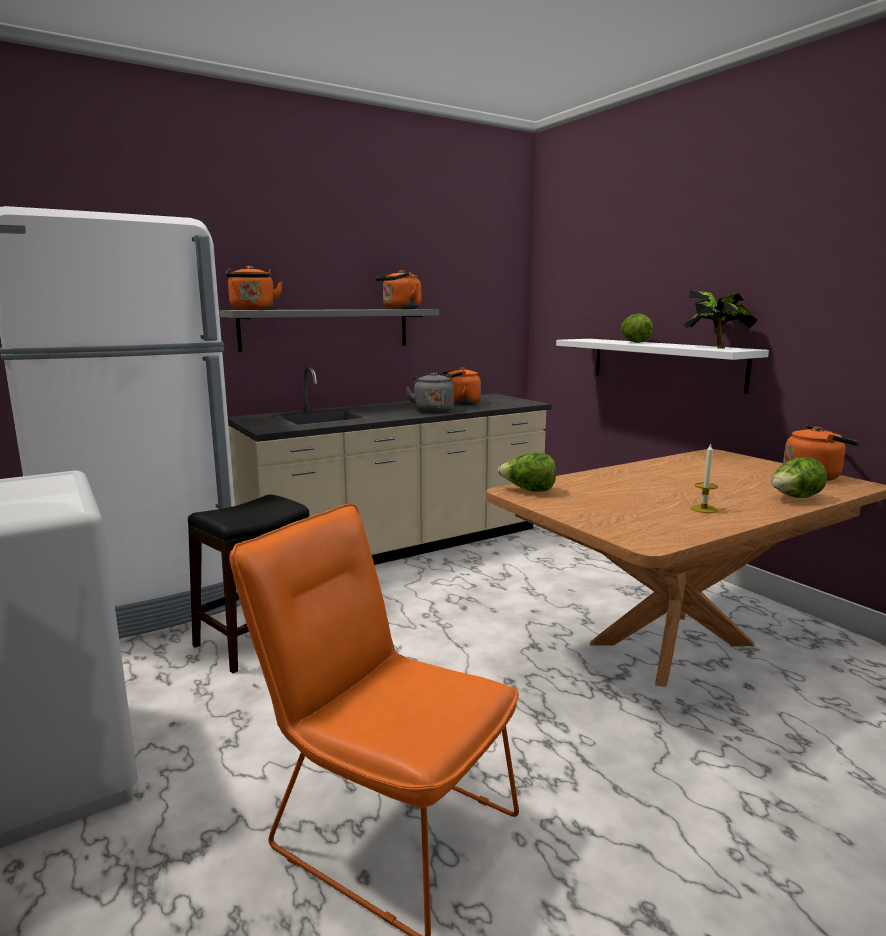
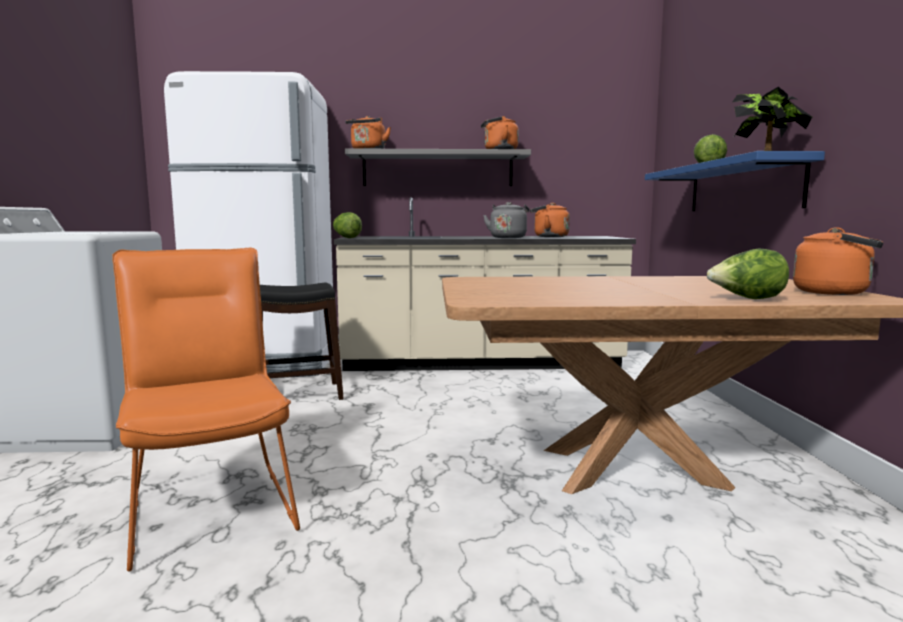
camera: 30 degrees right, 5 degrees down
(528, 491) = (477, 279): lettuce -> lettuce (346, 238)
(665, 363) = (741, 187): white shelf -> blue shelf
(703, 509) = (608, 295): candle -> none

